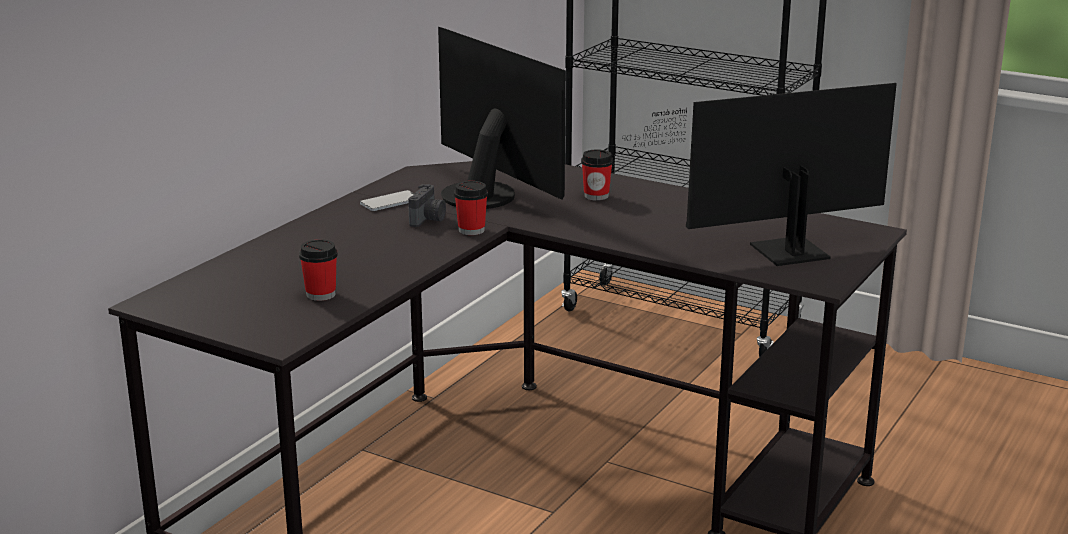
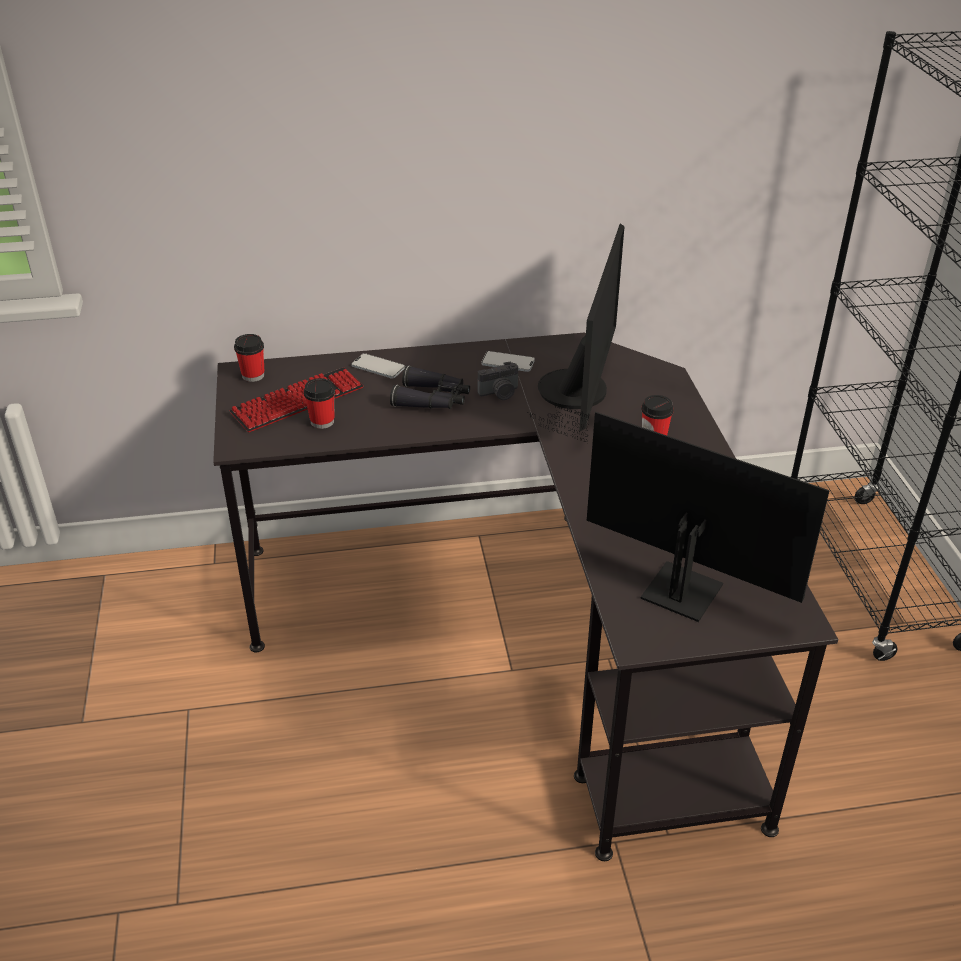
camera: 50 degrees right, 15 degrees up
(264, 294) = (298, 401): none -> keyboard
(284, 247) = (378, 367): none -> phone
(383, 244) = (432, 399): none -> black binoculars
(471, 230) = (506, 420): cup -> cup (253, 375)

